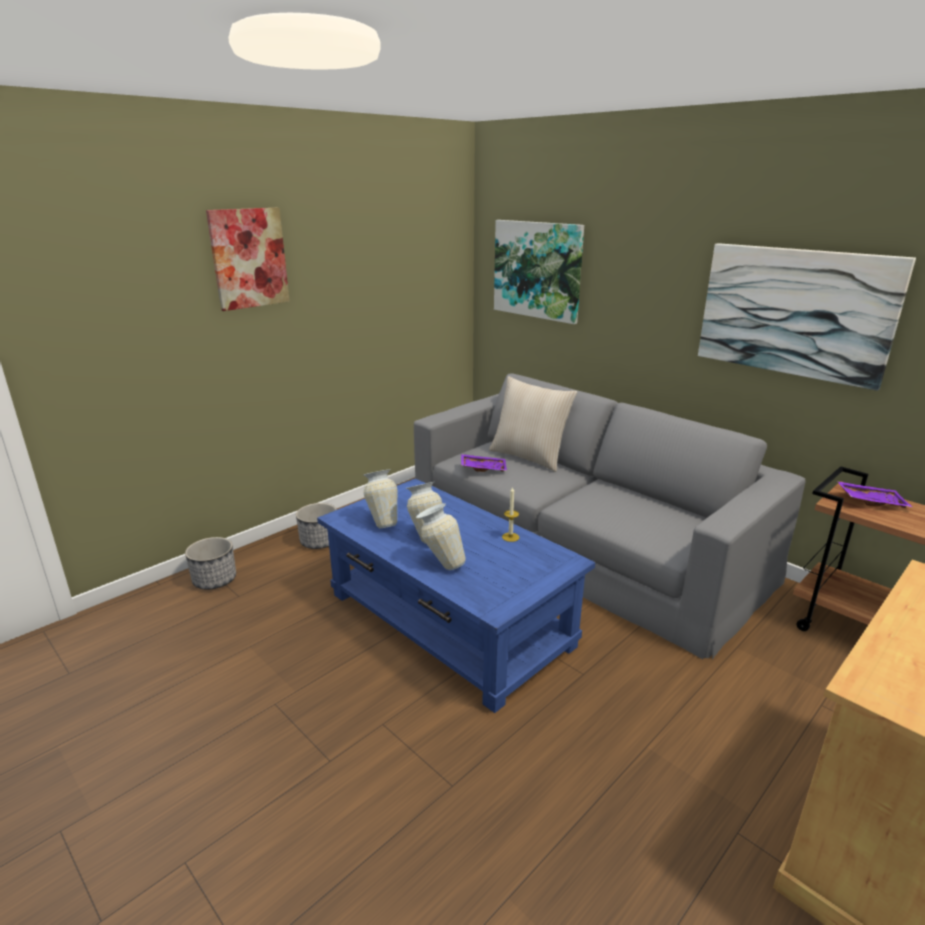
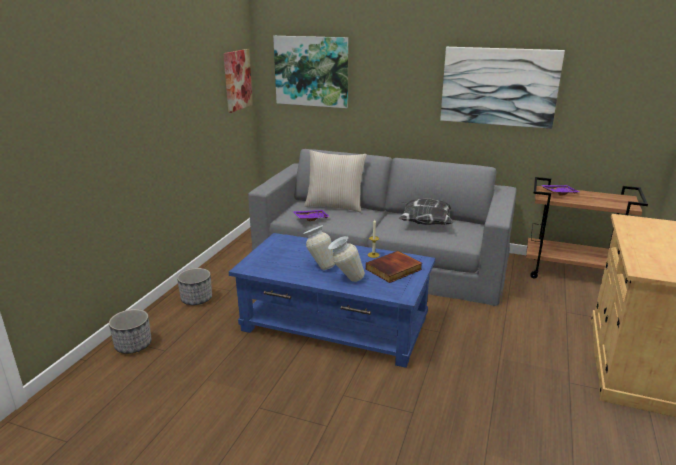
camera: 25 degrees left, 0 degrees up
(249, 258) = (124, 74): picture -> picture (237, 80)
(383, 522) = (280, 264): vase -> none
(518, 566) = (394, 269): none -> book
(635, 504) = (425, 222): none -> pillow

